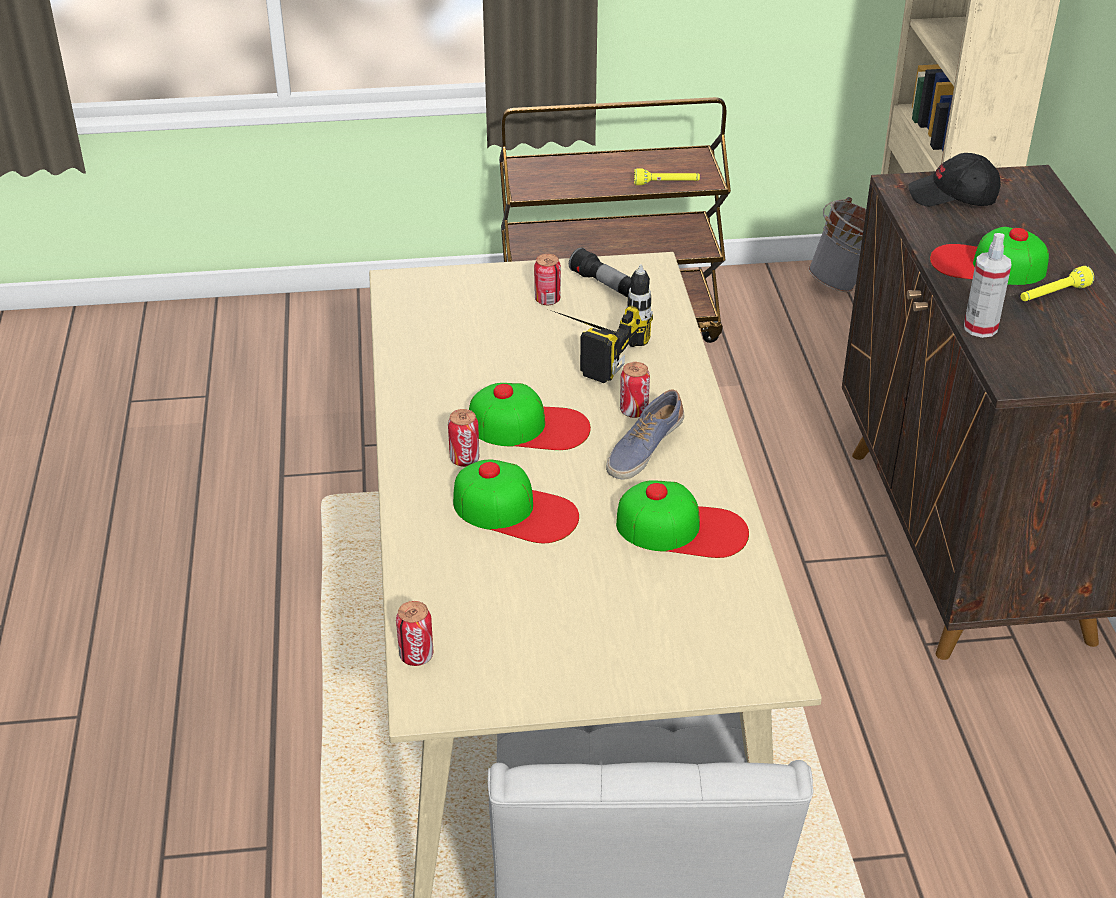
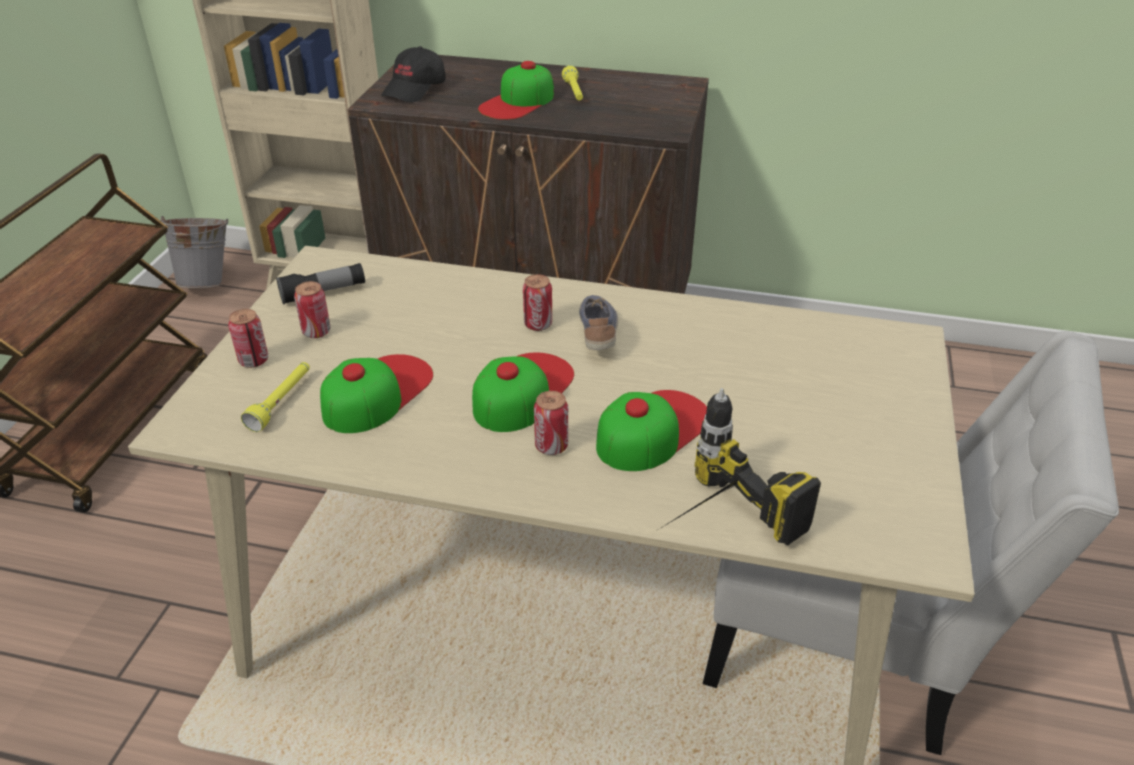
camera: 70 degrees left, 0 degrees up
(416, 656) = (857, 548): can -> can (253, 360)
(589, 349) = (422, 326): power drill -> power drill (712, 527)
(643, 450) = (599, 333): shoe -> shoe turned 150 degrees counterclockwise
(666, 184) = (115, 254): yellow flashlight -> yellow flashlight (281, 402)
(682, 528) = (719, 339): cap -> cap (377, 392)
(980, 328) = (596, 124): spray bottle -> none

